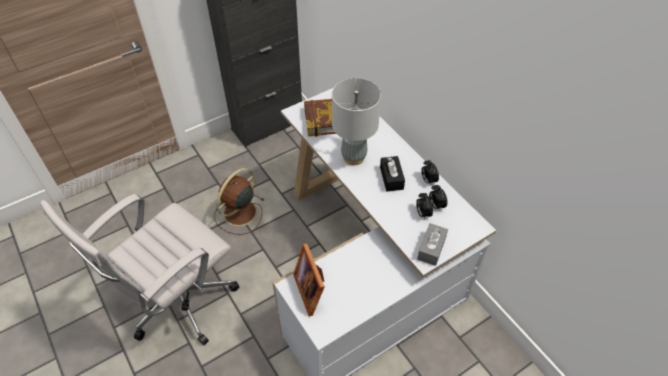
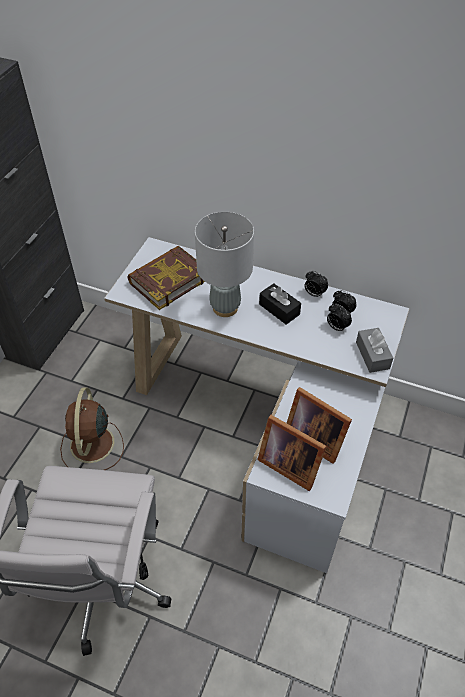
camera: 35 degrees left, 0 degrees up
(346, 282) = (314, 436): none -> picture frame

